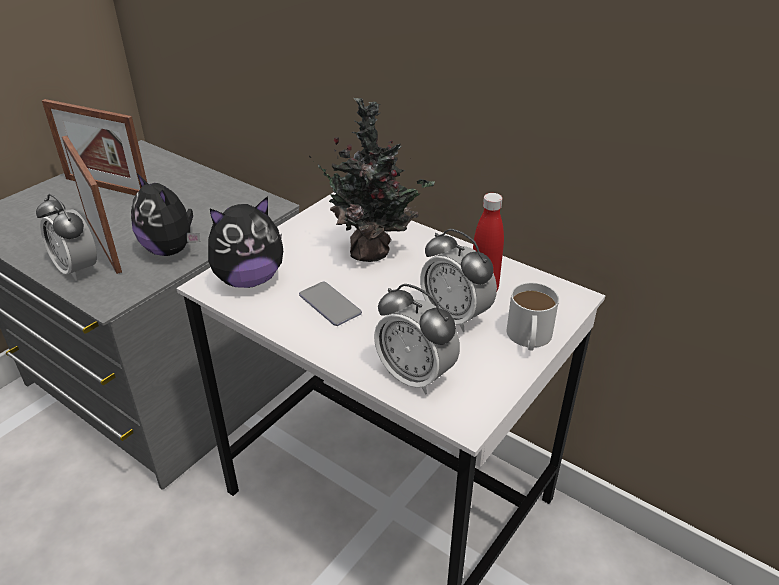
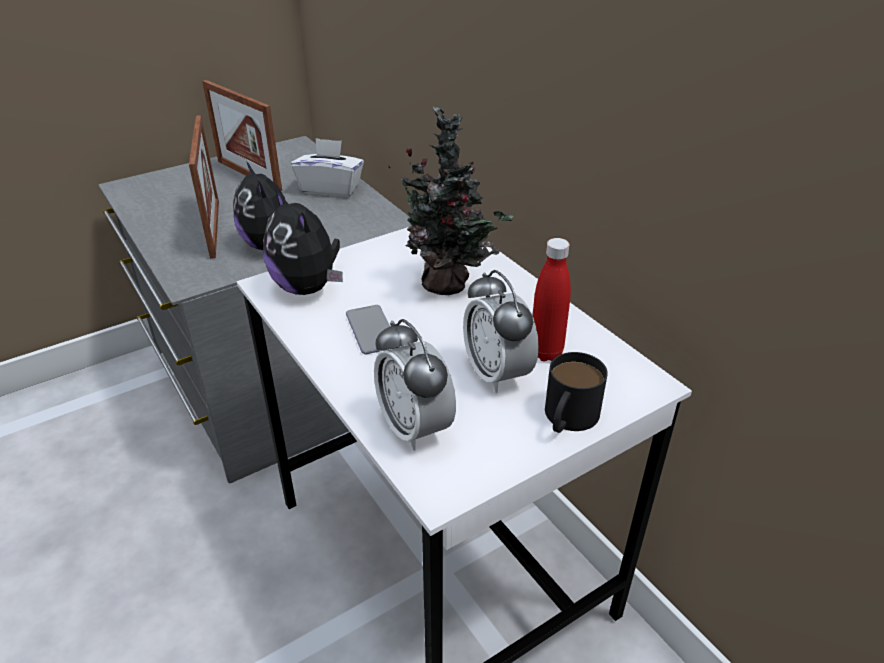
camera: 20 degrees right, 0 degrees up
(77, 269) = (179, 247): alarm clock -> none
(197, 186) = (330, 188): none -> white tissue box
(249, 279) = (308, 287): plush toy -> plush toy turned 60 degrees clockwise
(529, 338) = (567, 418): white mug -> black mug

